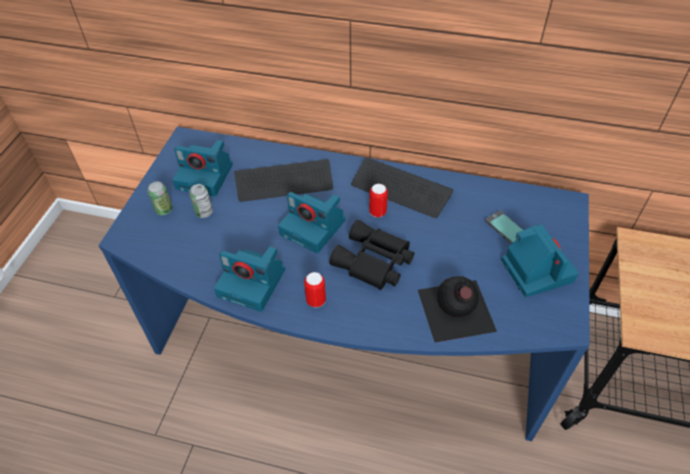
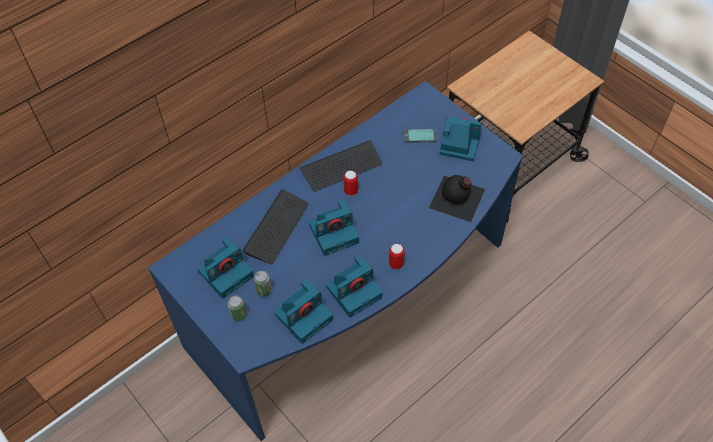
camera: 55 degrees left, 5 degrees up
(194, 258) = (304, 316): none -> camera
(373, 263) = (390, 217): black binoculars -> none

